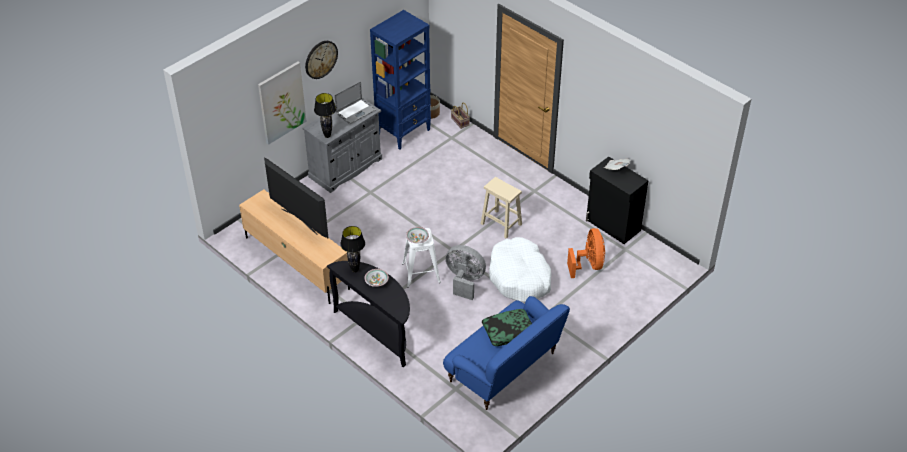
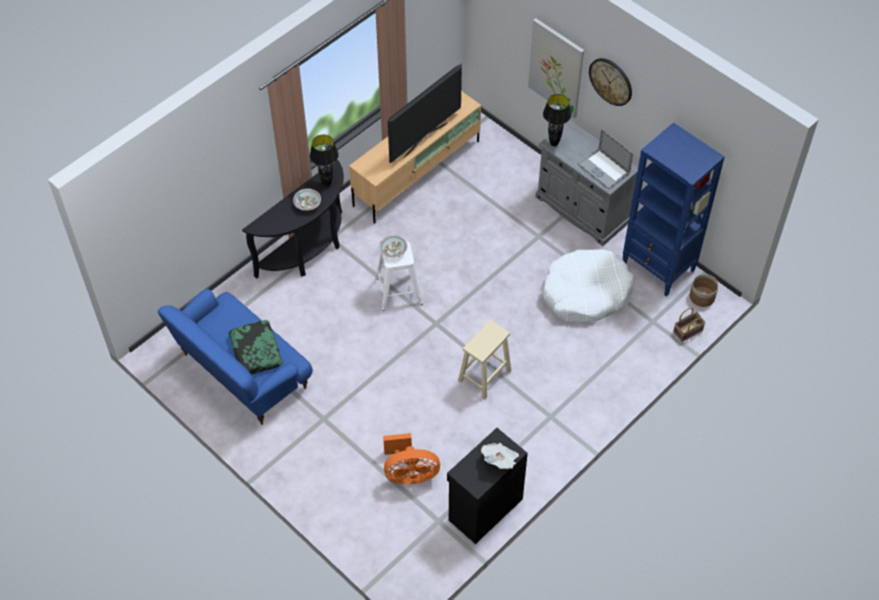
camera: 90 degrees right, 10 degrees up
(464, 281) = (383, 335): grey fan -> none
(519, 277) = (388, 394): white dog bed -> white dog bed (585, 293)

